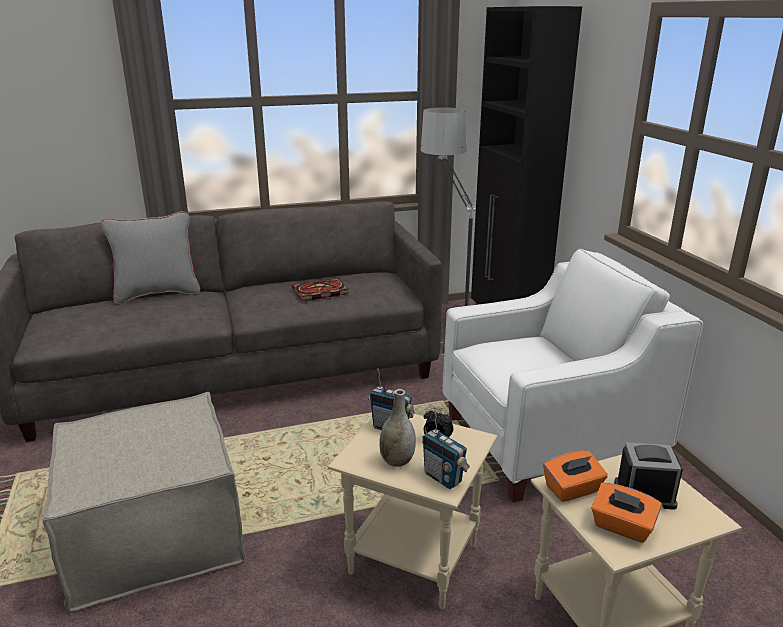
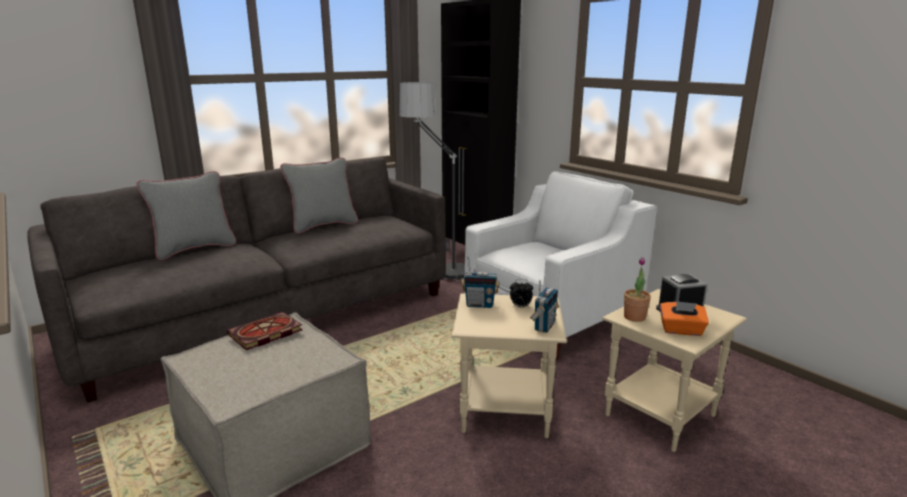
camera: 20 degrees left, 5 degrees down
(303, 279) = (323, 225): none -> grey pillow
(319, 292) = (345, 231): book -> book (264, 334)
(397, 461) = (502, 322): grey vase -> none
(443, 478) = (544, 326): radio -> radio turned 90 degrees counterclockwise
(572, 489) = (634, 317): orange tissue box -> potted plant

